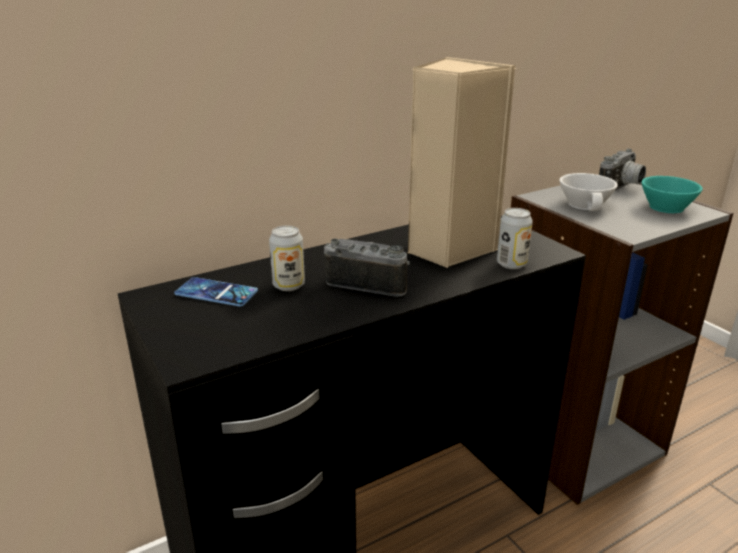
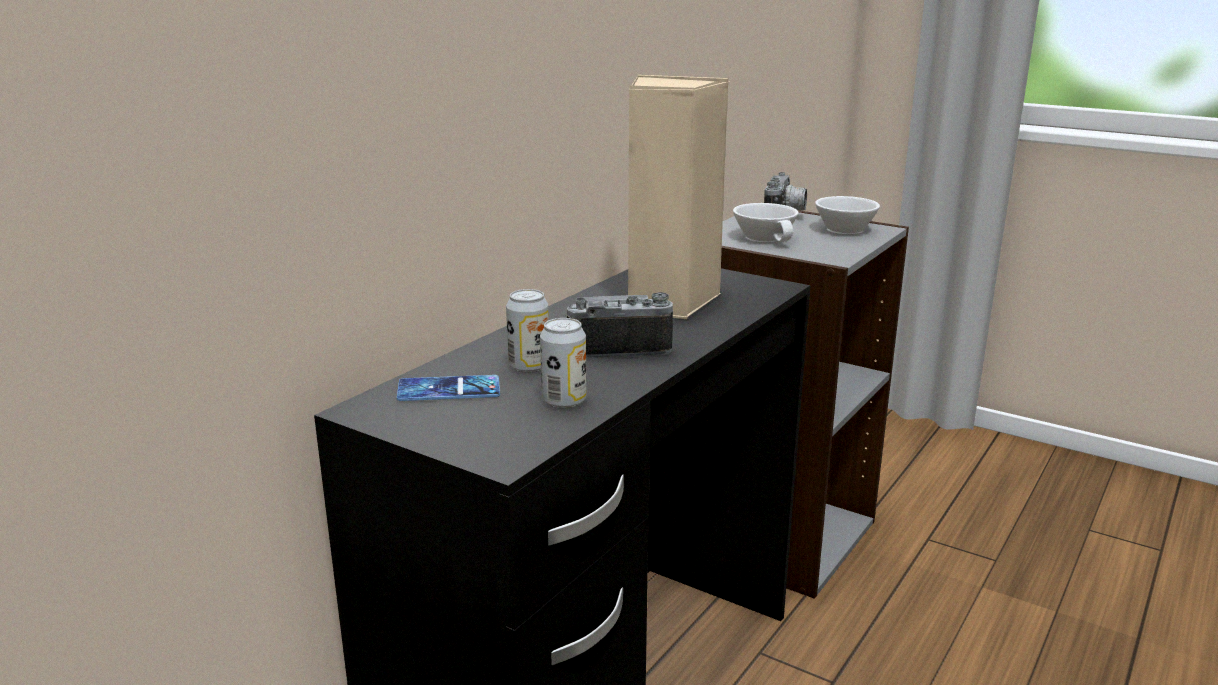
camera: 25 degrees left, 5 degrees down
(511, 264) = (748, 305): can -> can (564, 401)
(663, 206) = (841, 229): turquoise cup -> white cup

